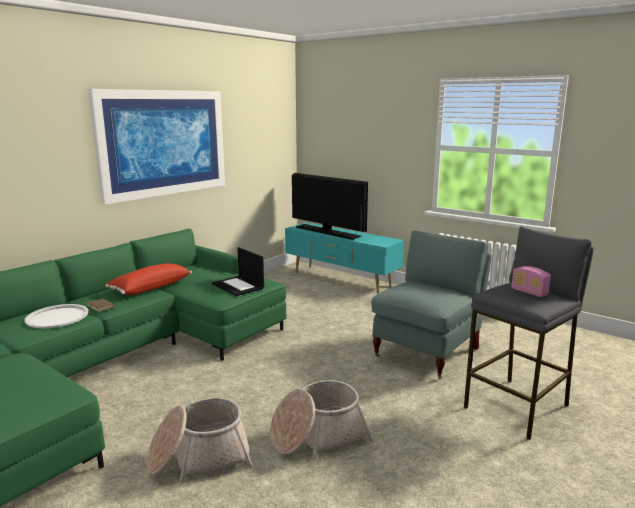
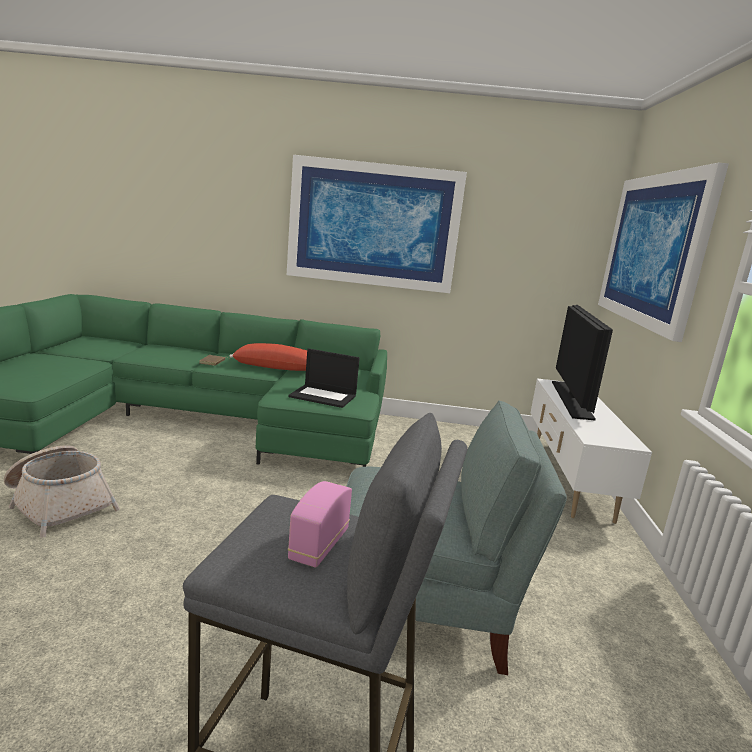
camera: 55 degrees right, 0 degrees up
(57, 317) = (177, 355): white tray -> none
(238, 286) = (324, 396): laptop -> laptop turned 90 degrees counterclockwise
(317, 435) = (120, 564): basket -> none
(341, 279) = (568, 479): turquoise tv stand -> white tv stand
(349, 132) = (653, 250): none -> picture

